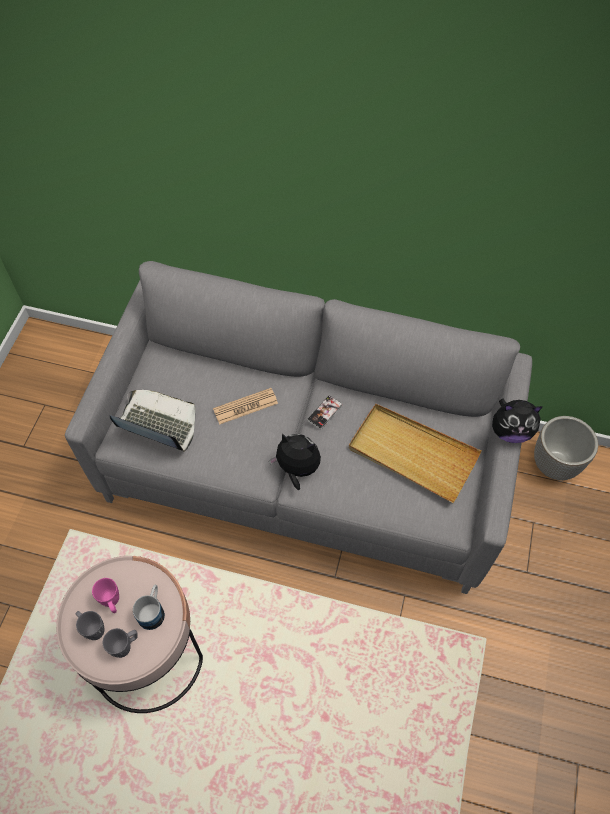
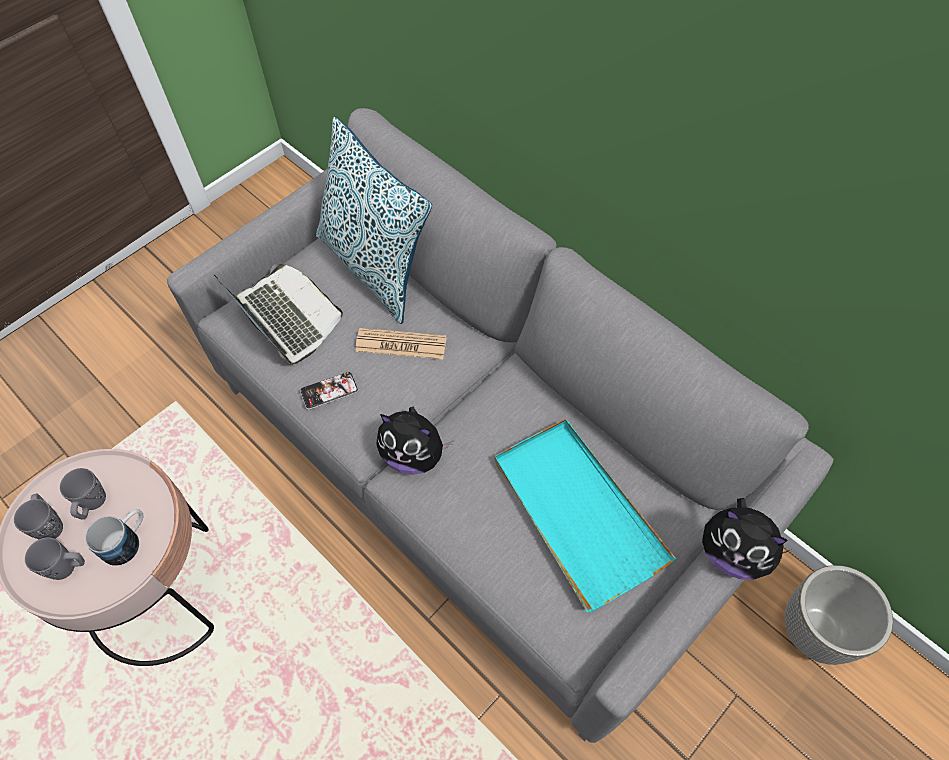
camera: 30 degrees right, 0 degrees up
(112, 602) = (92, 504): pink mug -> grey mug
(195, 365) = (375, 268): none -> pillow
(297, 469) = (414, 455): plush toy -> plush toy turned 150 degrees clockwise
(325, 412) = (495, 399): phone -> phone (329, 391)
(412, 454) = (576, 512): beige tray -> turquoise tray

